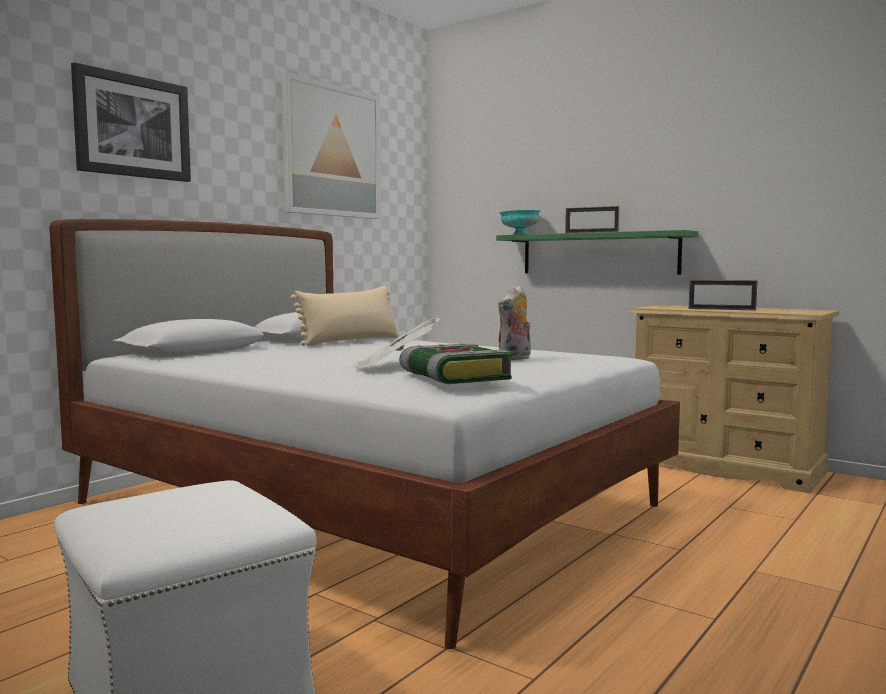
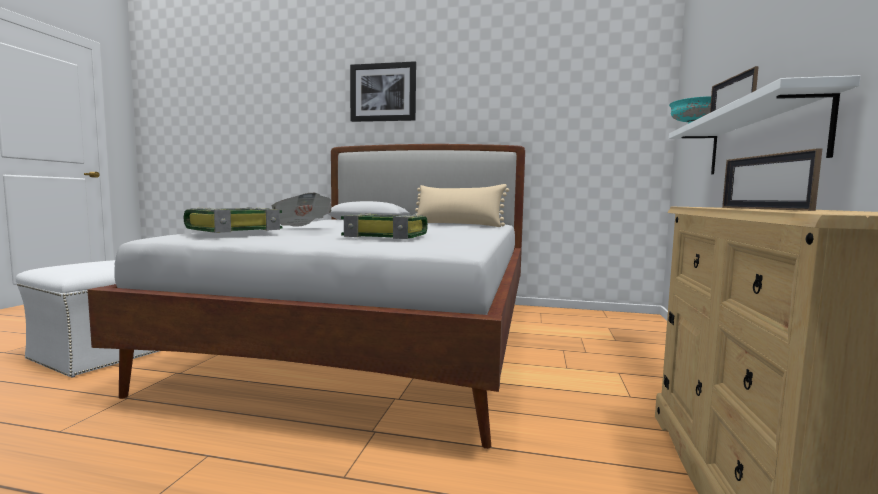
camera: 65 degrees right, 0 degrees up
(331, 151) = (543, 81): picture -> none
(515, 359) = (387, 236): plush toy -> book
(598, 253) = (760, 140): green shelf -> white shelf

